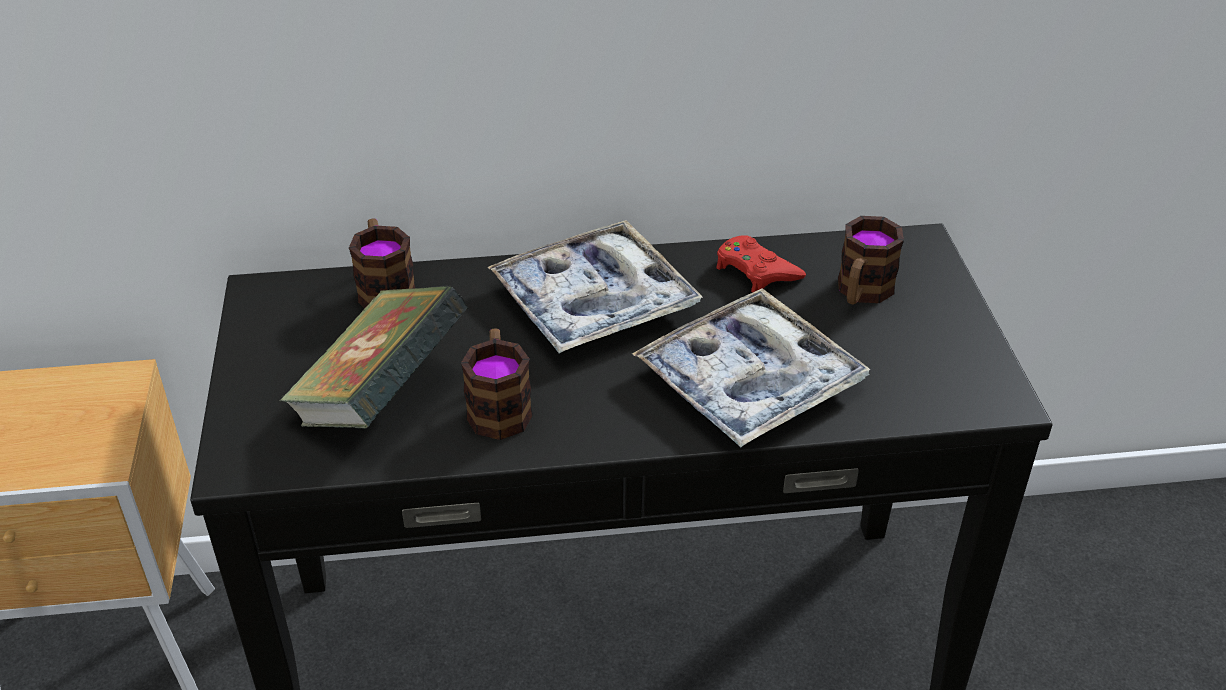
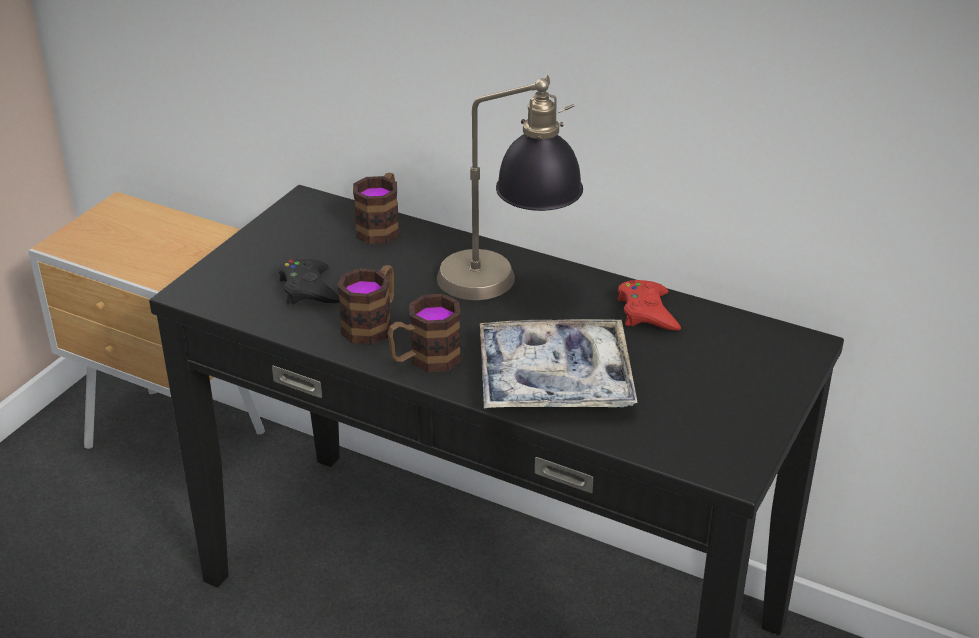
camera: 35 degrees right, 5 degrees down
(381, 397) = (309, 289): book -> black game controller
(594, 302) = (506, 287): tray -> table lamp
(861, 293) = (711, 358): mug -> mug (425, 360)

